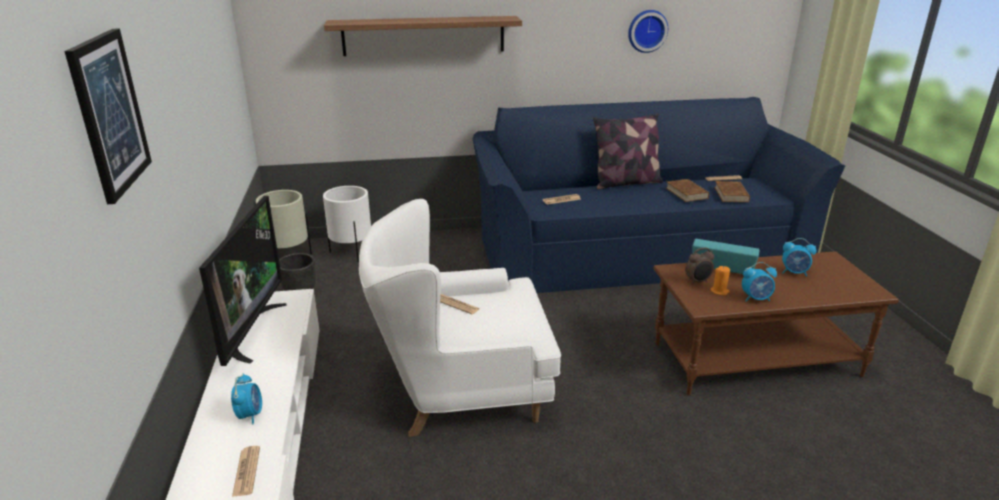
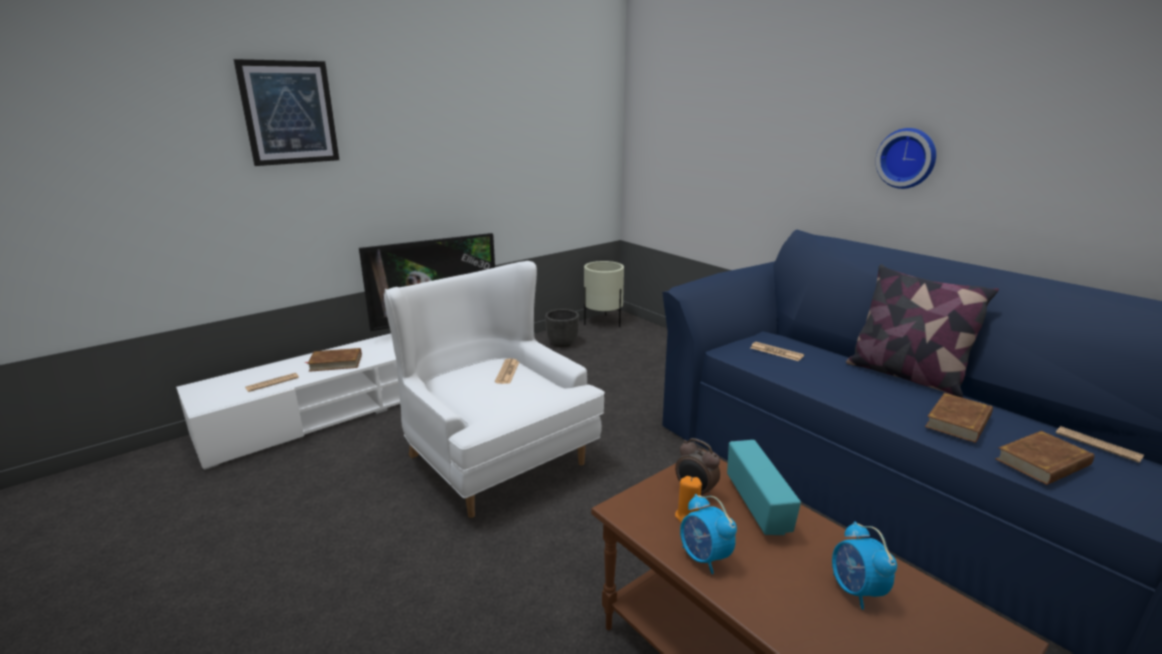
camera: 60 degrees right, 5 degrees down
(250, 414) = (335, 363): alarm clock -> brown book
(352, 252) = (643, 339): white planter -> none
(423, 35) = (757, 137): shelf -> none
(647, 30) = (1073, 161): wall clock -> wall clock (907, 158)

